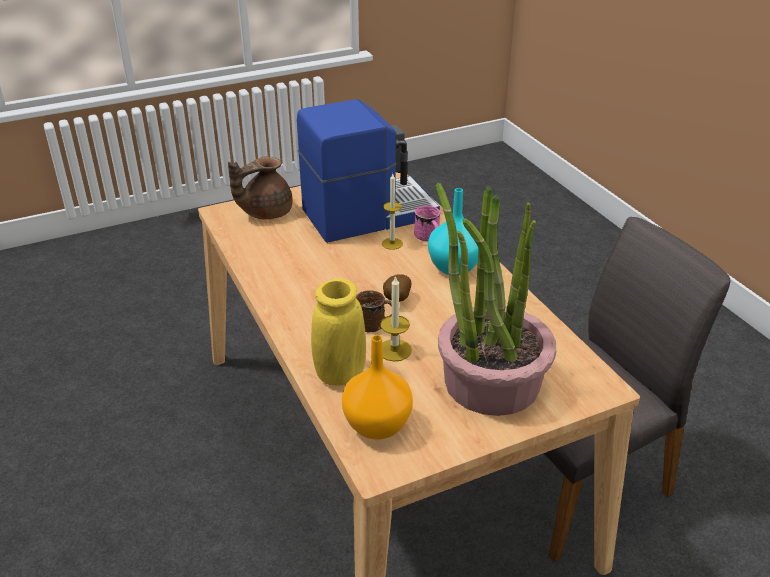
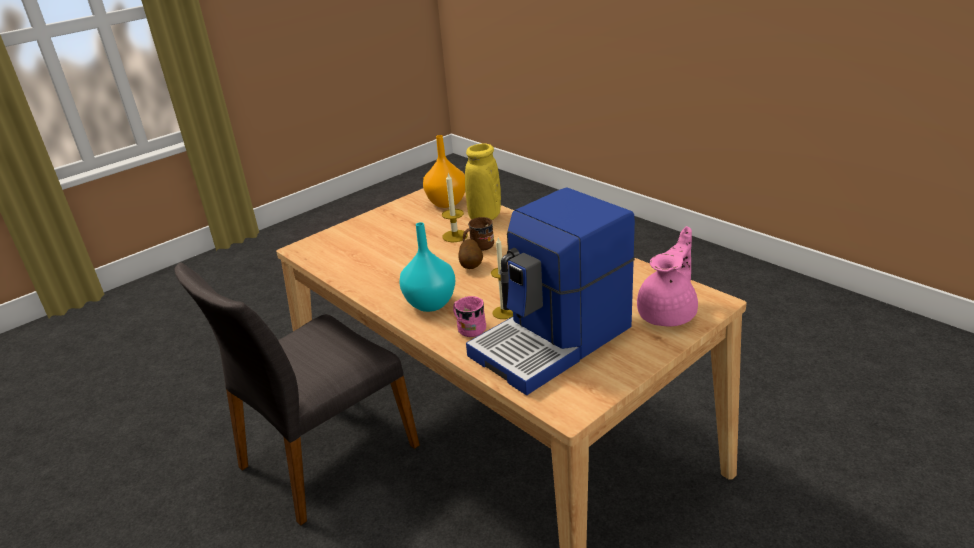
camera: 165 degrees right, 5 degrees down
(265, 212) = (668, 314): brown teapot -> pink teapot
(490, 381) = (380, 235): potted plant -> none

